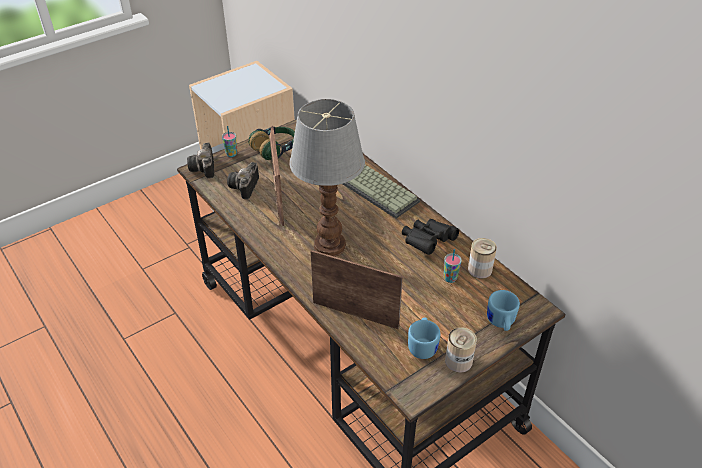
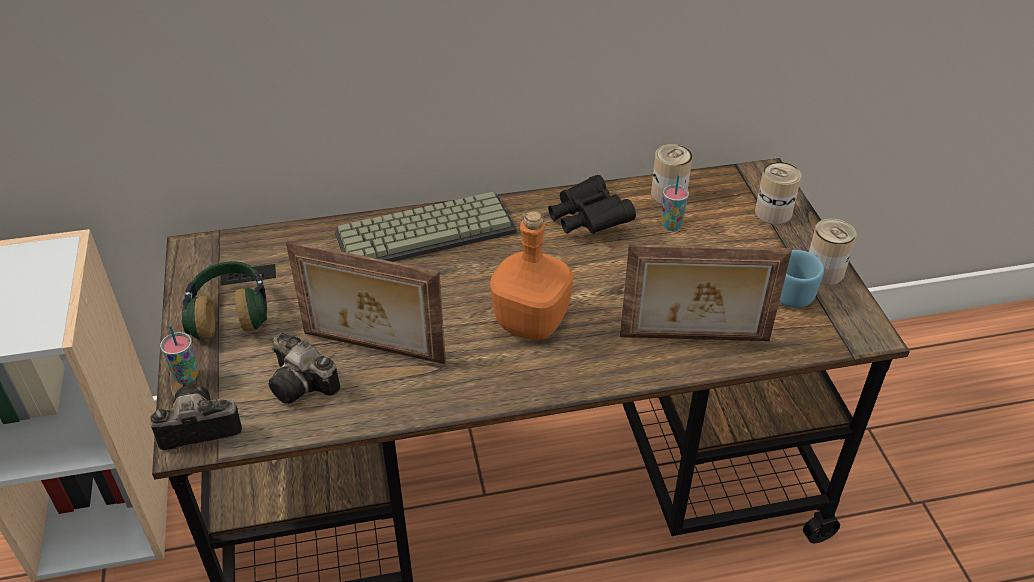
camera: 65 degrees left, 0 degrees up
(204, 169) = (195, 429): camera -> camera turned 150 degrees clockwise
(328, 246) = (530, 323): table lamp -> orange bottle
(356, 314) = (694, 340): picture frame -> picture frame turned 135 degrees counterclockwise
(500, 323) = (773, 212): blue mug -> can

